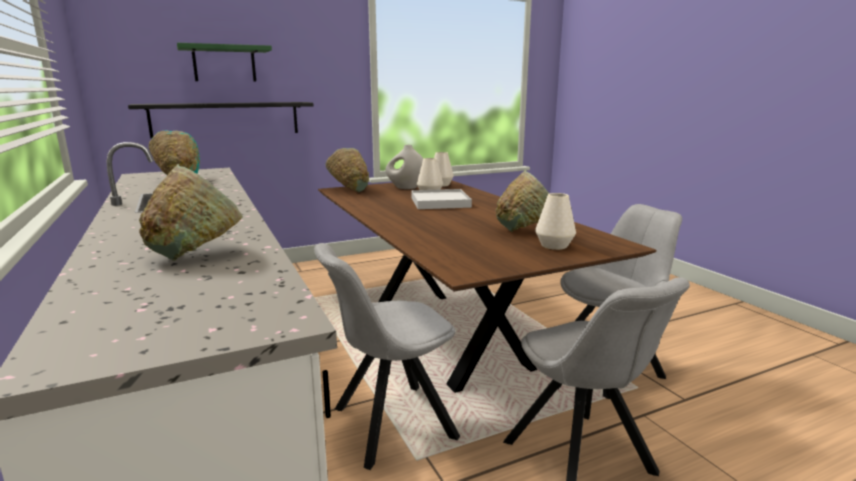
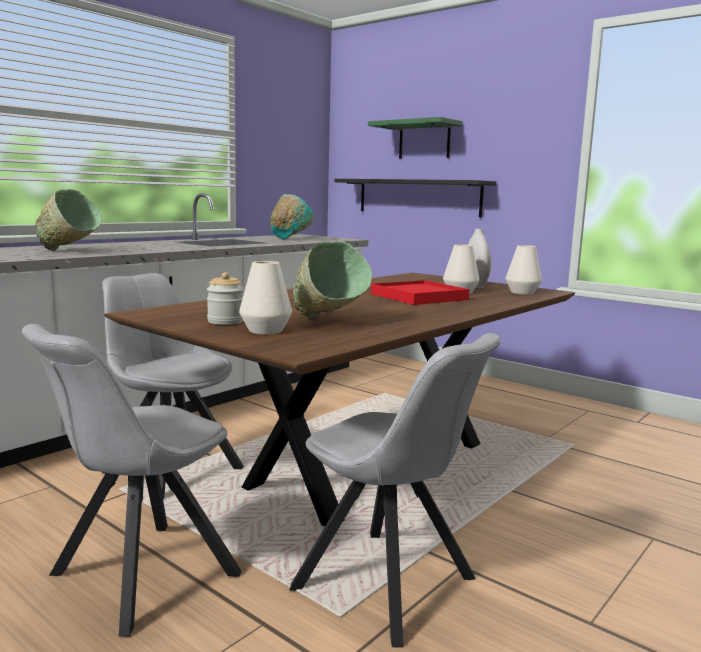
camera: 65 degrees right, 5 degrees down
(350, 190) = (420, 277): green bowl -> none
(440, 202) = (419, 297): white tray -> red tray
(514, 252) = (226, 321): none -> jar

